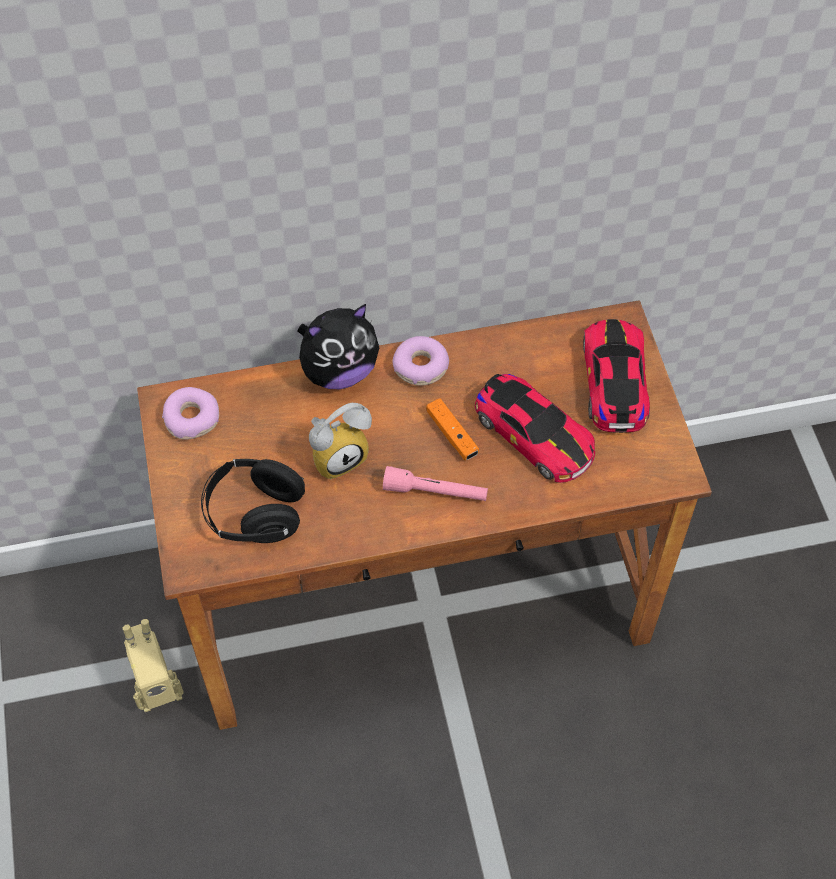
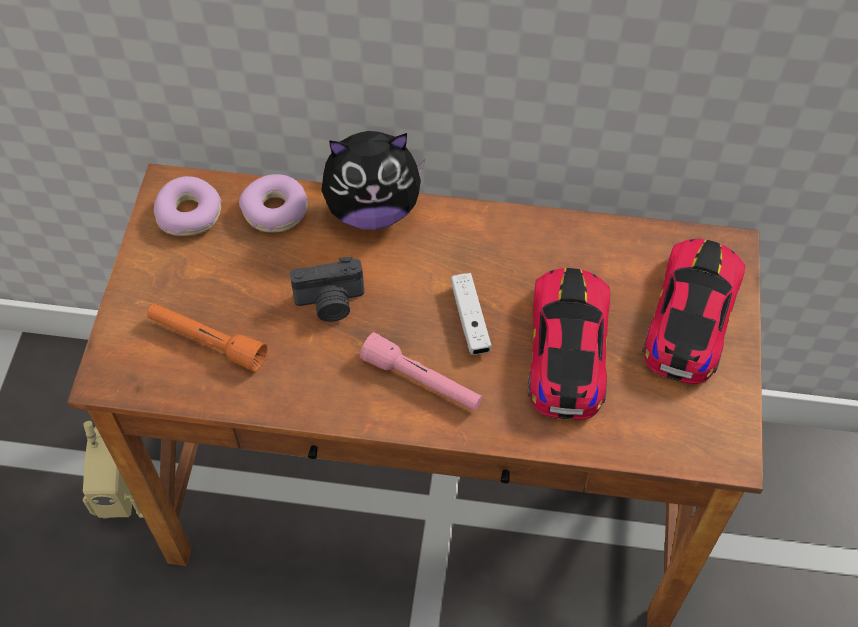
camera: 20 degrees right, 0 degrees up
(255, 514) = (207, 341): black headphones -> orange flashlight
(338, 455) = (330, 303): alarm clock -> camera
(421, 367) = (467, 232): donut -> donut (275, 211)
(452, 434) = (470, 320): orange game controller -> white game controller
(533, 434) = (567, 349): toy car -> toy car turned 150 degrees counterclockwise

